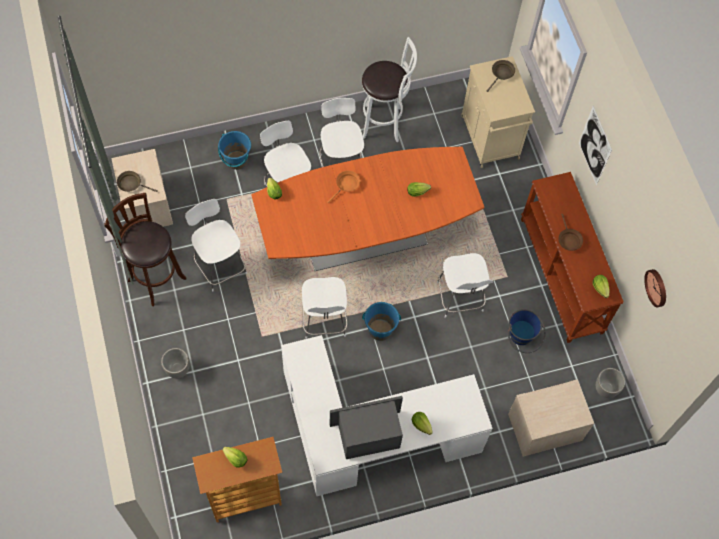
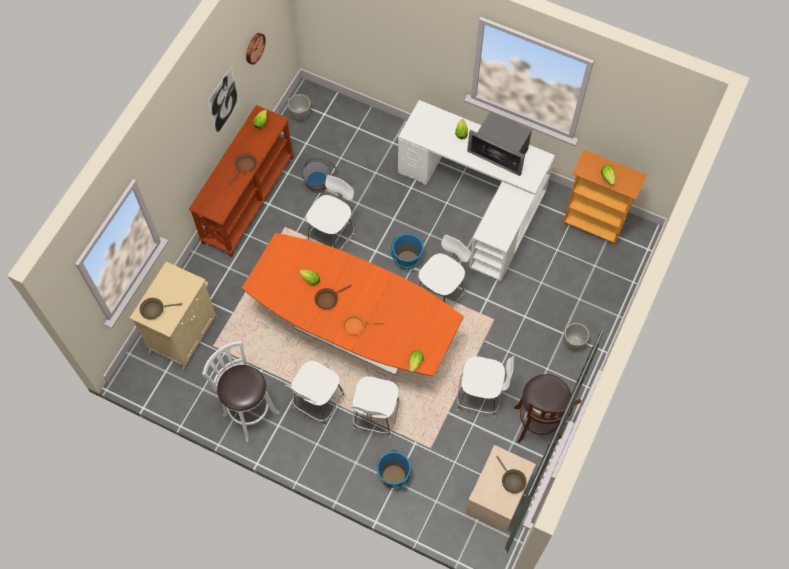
camera: 135 degrees left, 0 degrees up
(220, 265) = (480, 397): white chair -> white chair turned 90 degrees counterclockwise
(388, 188) = (328, 299): none -> brown frying pan
(522, 339) = (319, 181): blue bucket -> grey bucket
(544, 427) = (362, 124): beige nightstand -> none
(594, 146) = (180, 162): picture -> picture (223, 101)

